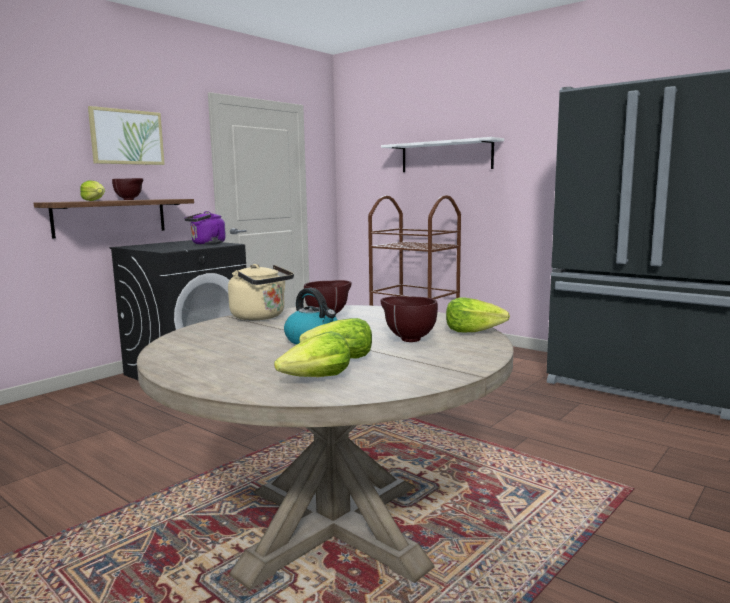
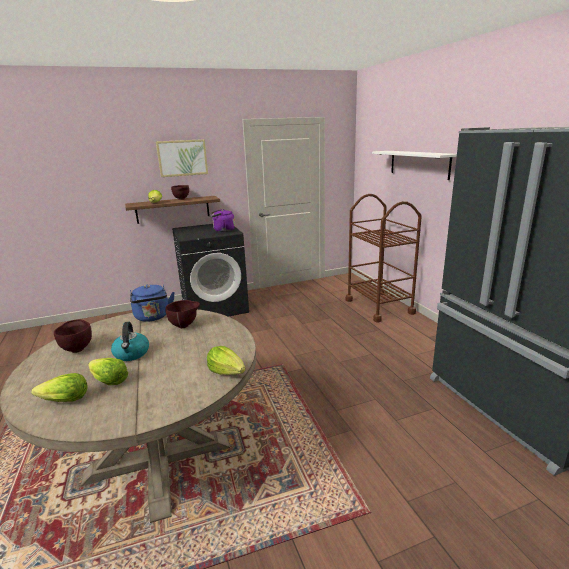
camera: 30 degrees right, 10 degrees up
(261, 317) = (153, 317): beige kettle -> blue kettle
(408, 339) = (176, 370): brown bowl -> brown bowl (77, 349)

